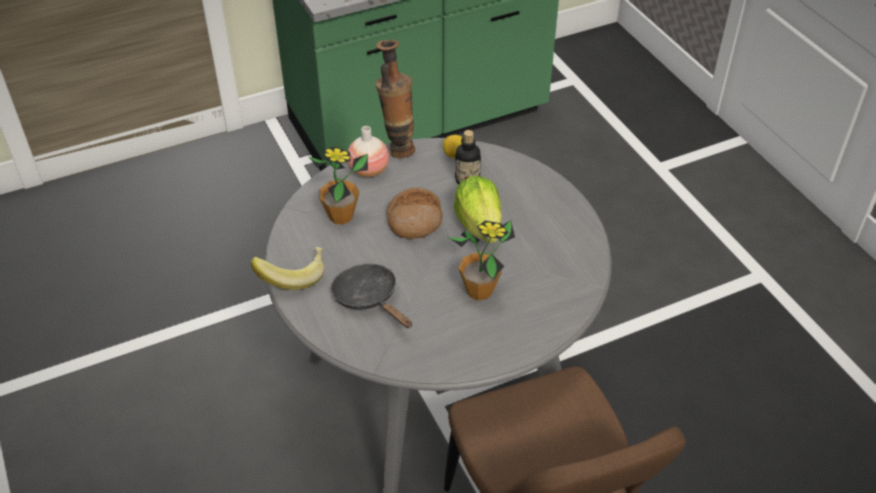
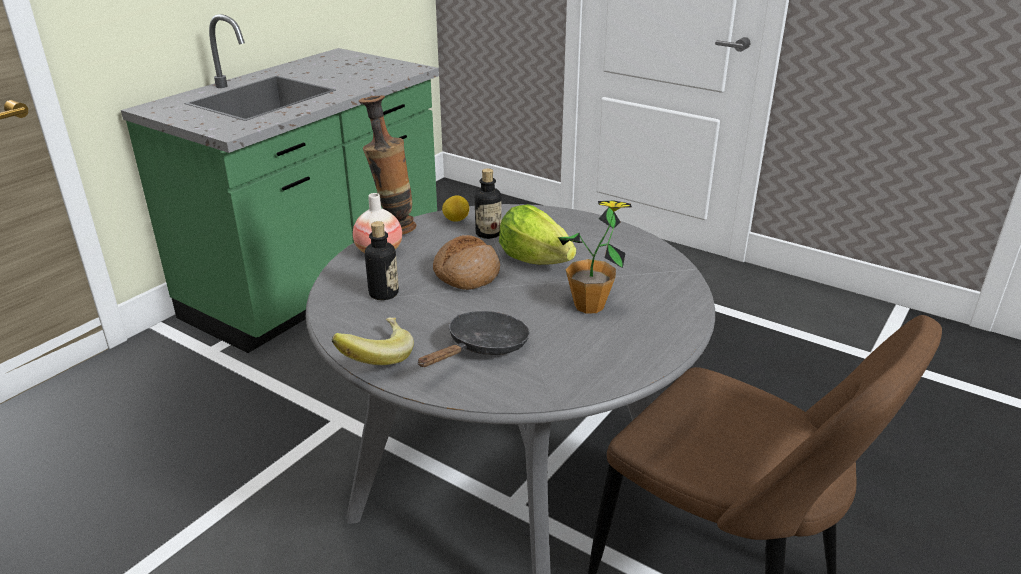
camera: 30 degrees left, 15 degrees down
(341, 216) = (383, 293): potted plant -> bottle
(369, 298) = (483, 348): black frying pan -> black frying pan turned 105 degrees clockwise

